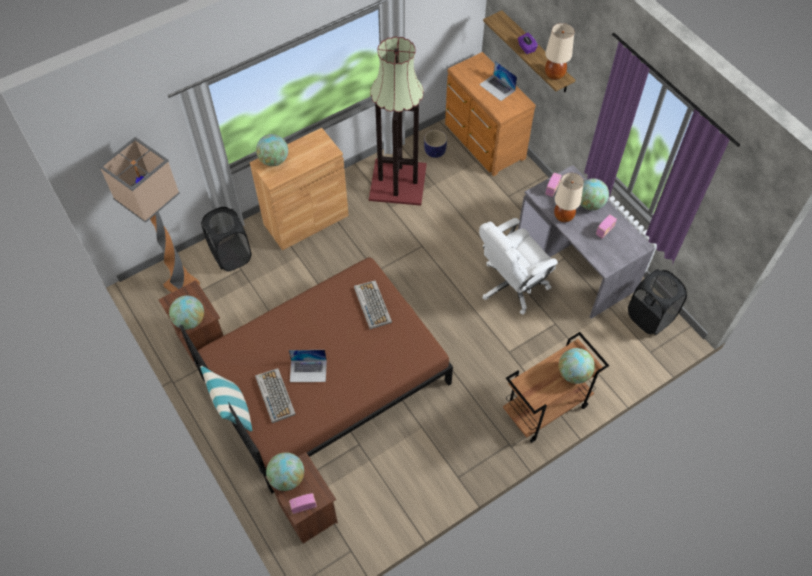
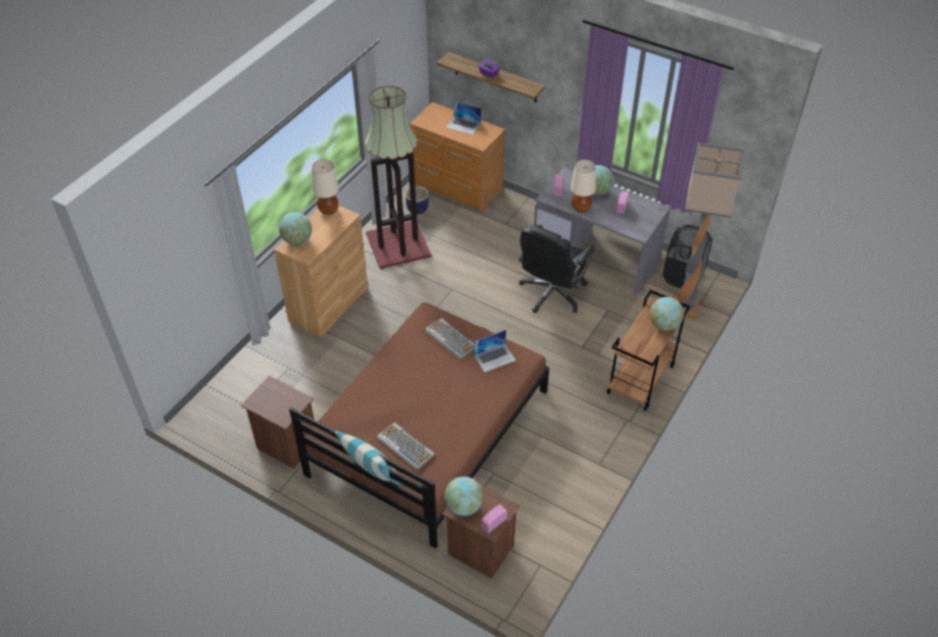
camera: 25 degrees left, 10 degrees down
(182, 286) = (236, 404): floor lamp -> floor lamp (684, 309)
(190, 320) = (285, 411): globe -> none
(231, 255) = (271, 359): black laundry basket -> none
(308, 371) = (424, 414): laptop -> laptop (495, 357)
(512, 285) = (552, 293): white office chair -> black office chair
(554, 75) = (525, 86): beige table lamp -> beige table lamp (328, 210)

